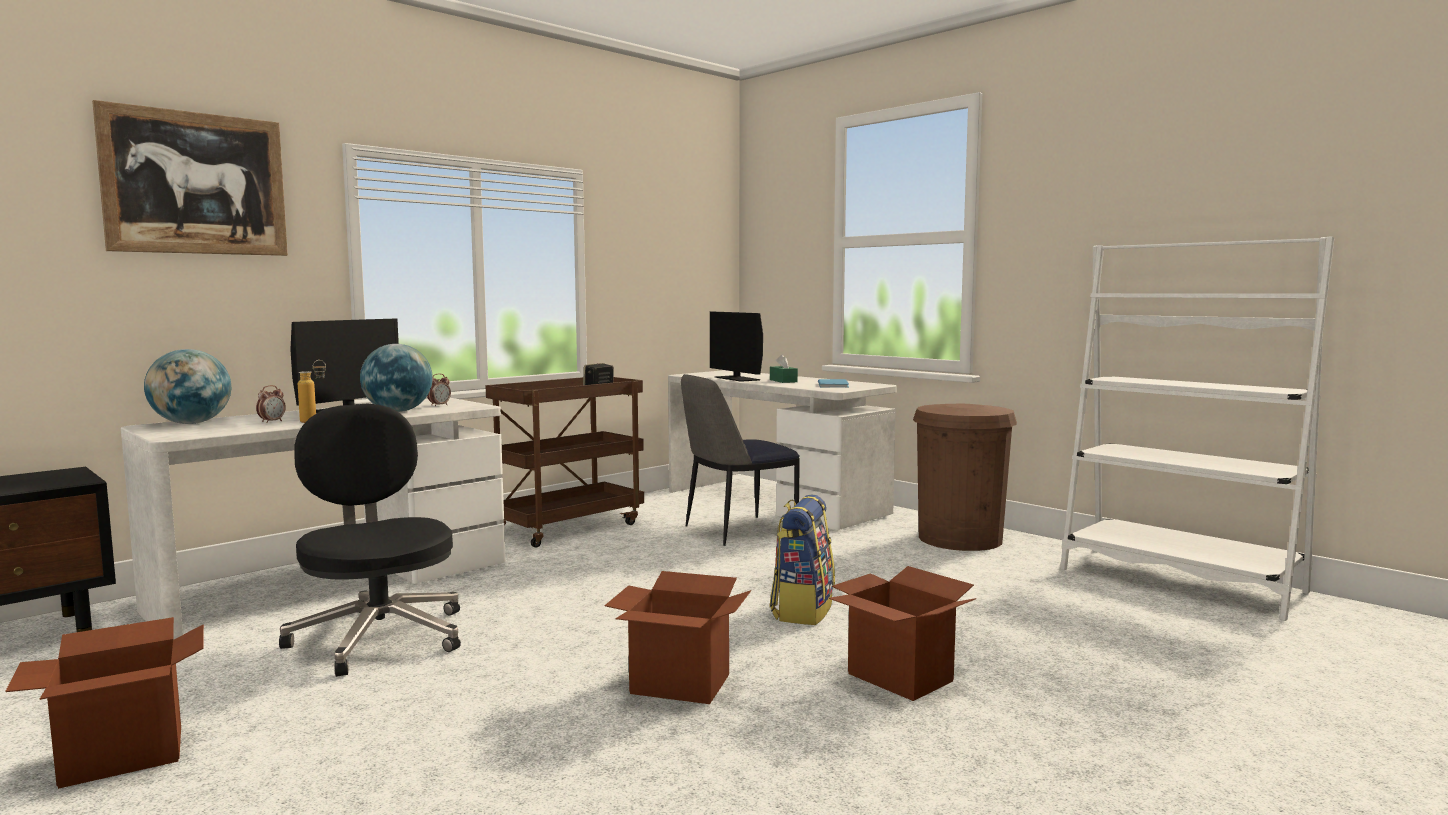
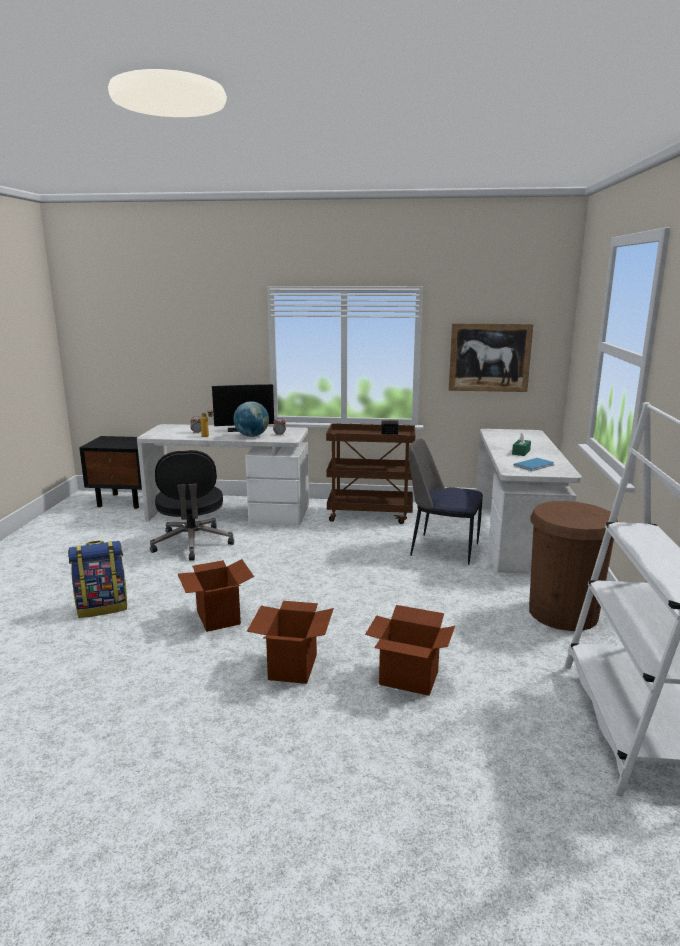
camera: 50 degrees right, 10 degrees up
(122, 757) = (66, 558): cardboard box -> cardboard box (408, 678)
(191, 423) = (176, 427): globe -> none
(196, 183) = (199, 313): picture -> picture (489, 357)
(379, 636) = (192, 544): black office chair -> black office chair turned 150 degrees clockwise
(736, 378) = (503, 442): monitor -> none
(802, 610) = (347, 610): backpack -> backpack (103, 607)

